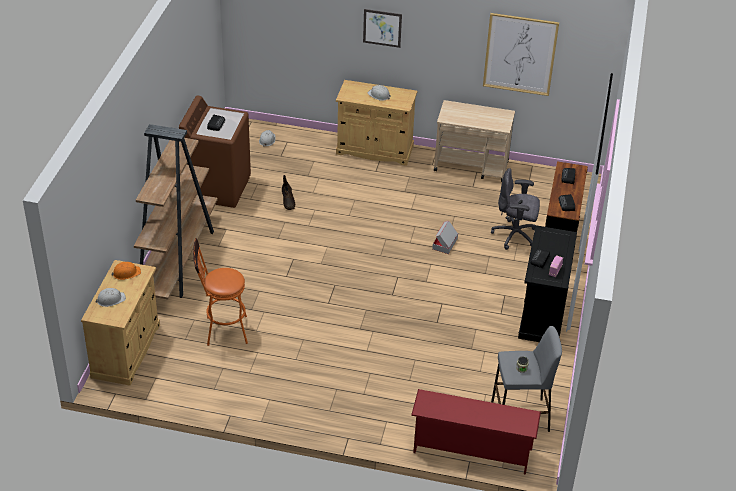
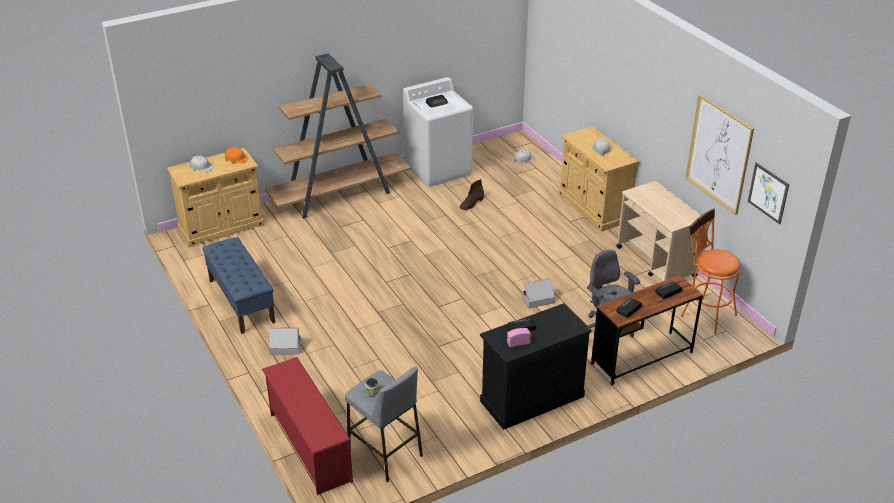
camera: 50 degrees right, 5 degrees down
(218, 188) = (438, 169): brown washing machine -> white washing machine
(222, 330) = (292, 253): orange stool -> orange stool (704, 313)
(250, 394) = (241, 301): none -> blue bench
(342, 402) = (285, 348): none -> cardboard box
(382, 28) = (622, 80): picture -> picture (768, 193)

